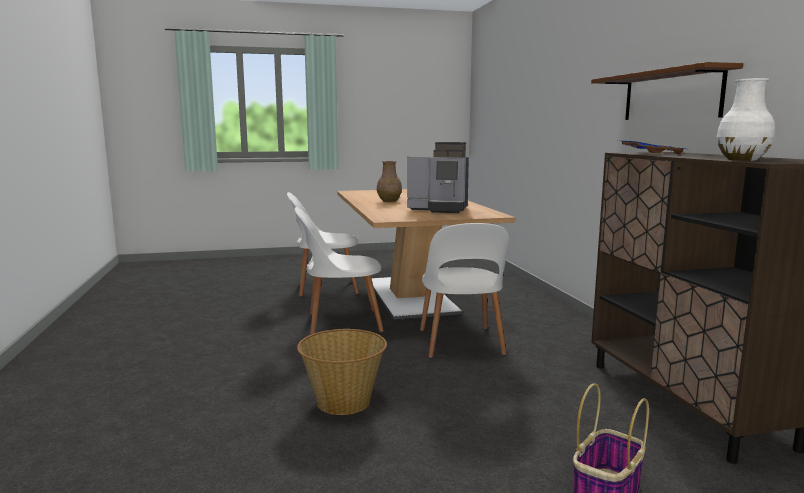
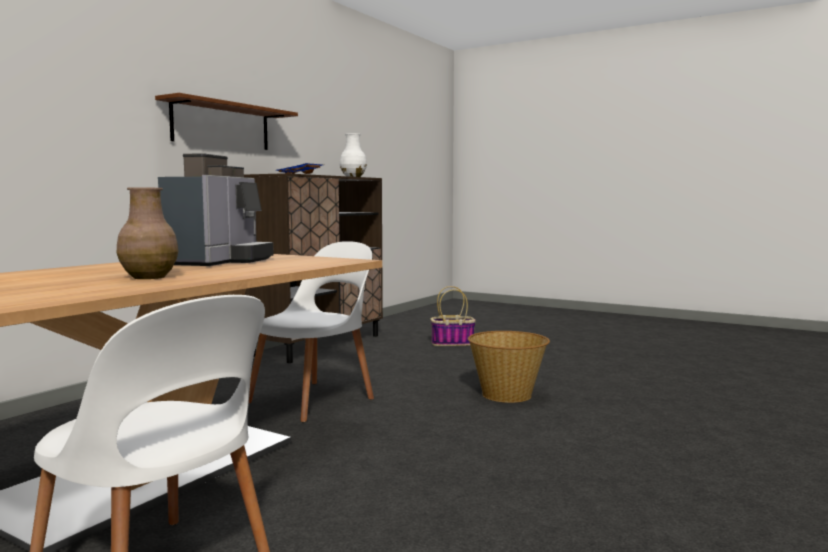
camera: 135 degrees left, 5 degrees down
(340, 323) = (355, 465): white chair -> none
(440, 209) = (220, 261): coffee machine -> coffee machine turned 45 degrees clockwise

